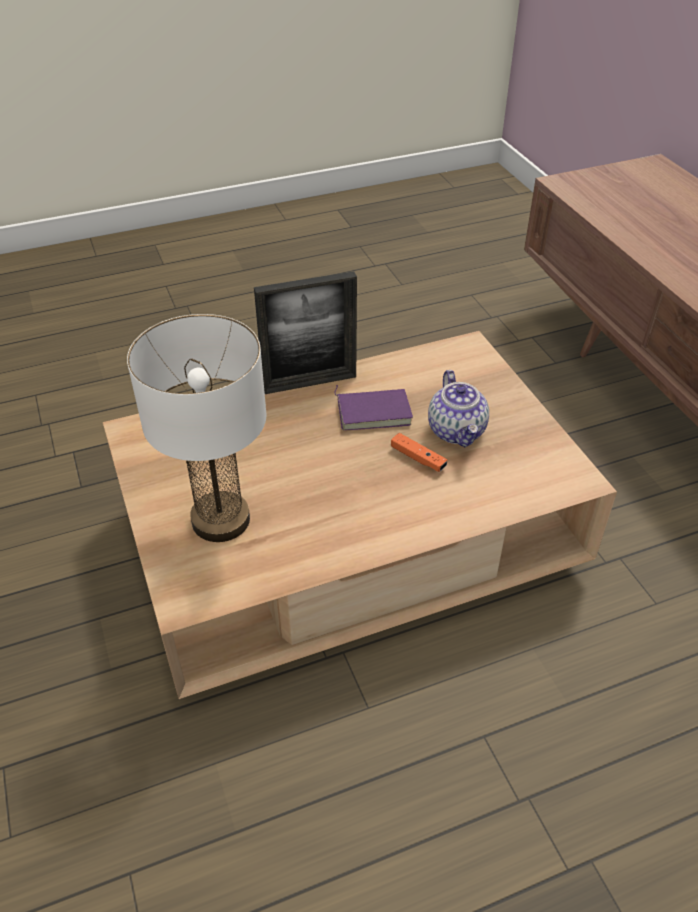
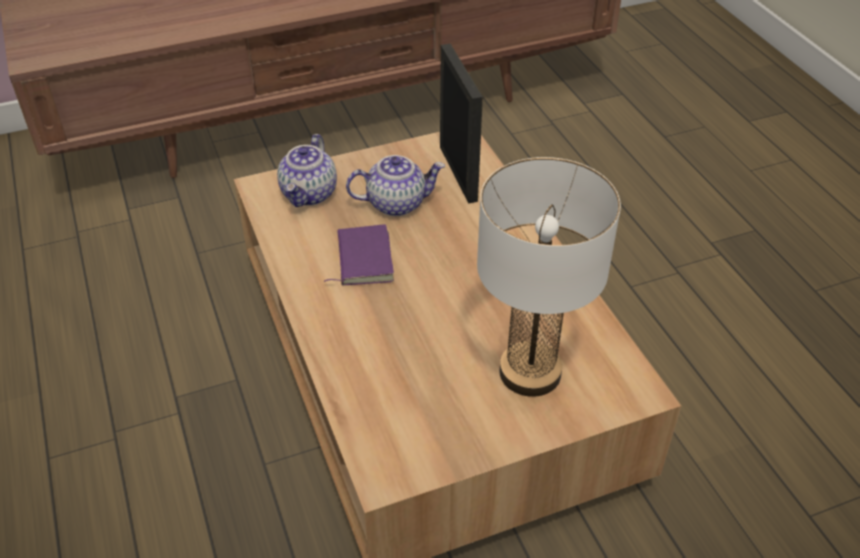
camera: 90 degrees left, 0 degrees up
(310, 382) = (307, 309): picture frame -> picture frame (458, 173)
(418, 458) = (435, 230): orange game controller -> none
(463, 375) = (310, 194): none -> teapot

